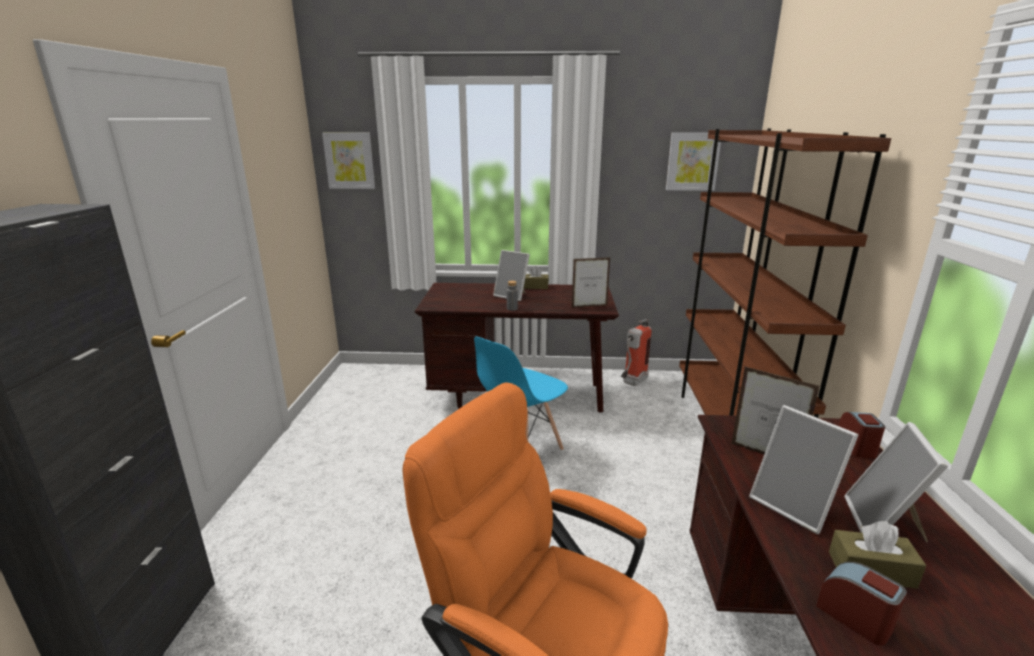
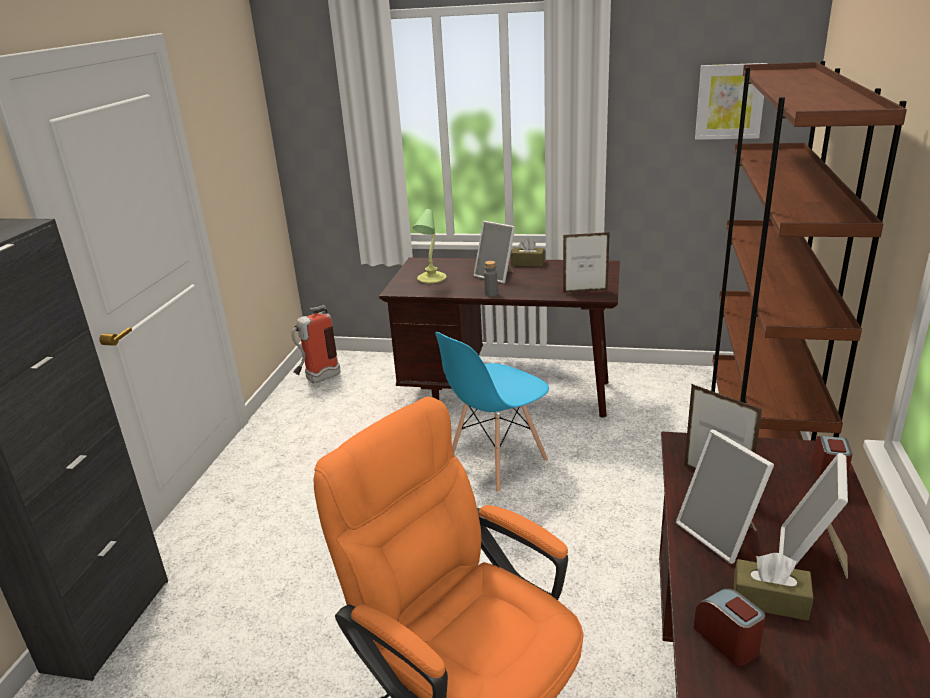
camera: 10 degrees right, 5 degrees up
(349, 160) = (308, 113): picture -> none
(457, 298) = (431, 279): none -> table lamp
(632, 383) = (652, 381): fire extinguisher -> fire extinguisher (317, 379)

